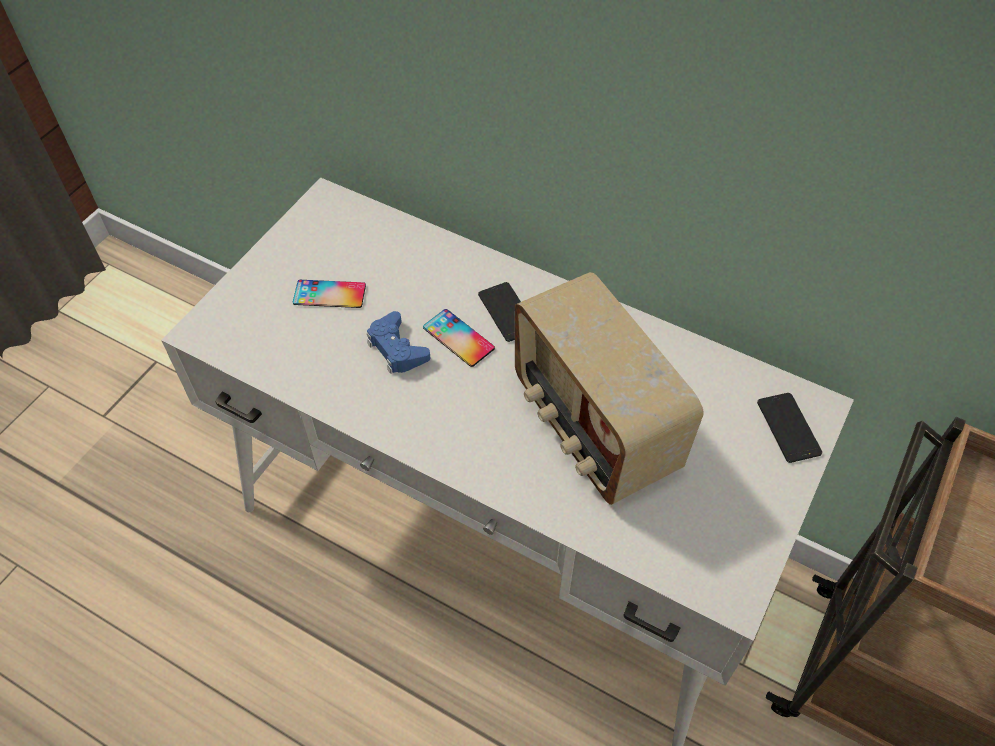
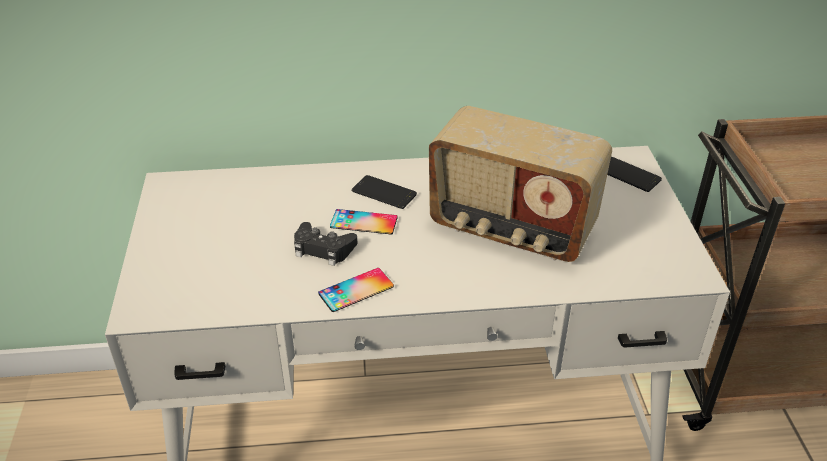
camera: 35 degrees left, 15 degrees down
(329, 294) = (231, 239): phone -> phone (356, 290)
(397, 349) = (323, 249): blue game controller -> black game controller

